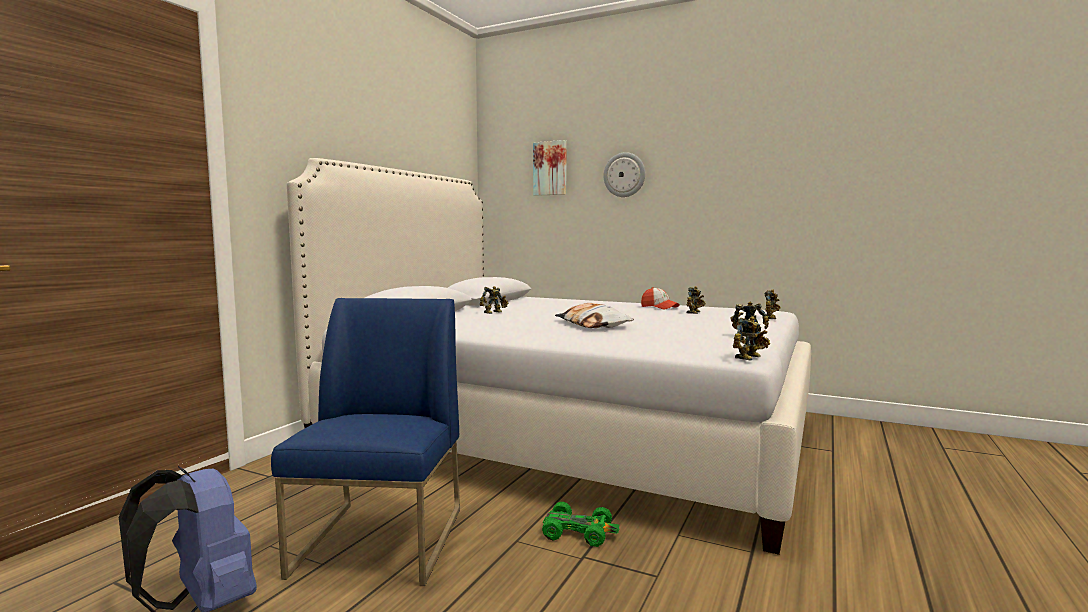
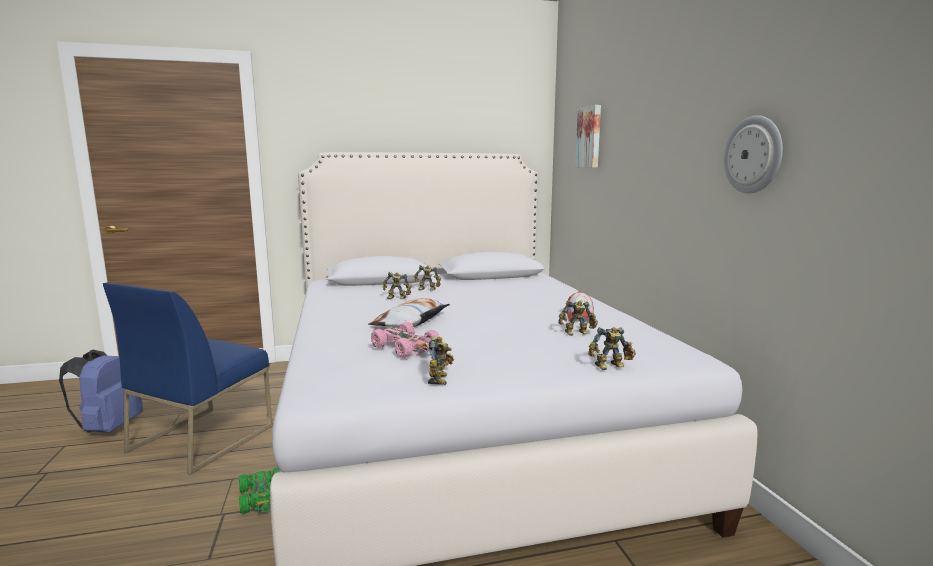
camera: 50 degrees right, 5 degrees up
(381, 542) = (202, 438): blue chair -> blue chair turned 150 degrees clockwise
(624, 175) = (637, 145): wall clock -> wall clock (753, 155)
(673, 330) = (406, 348): none -> pink toy car
(750, 357) = (310, 400): toy robot -> toy robot (396, 298)

